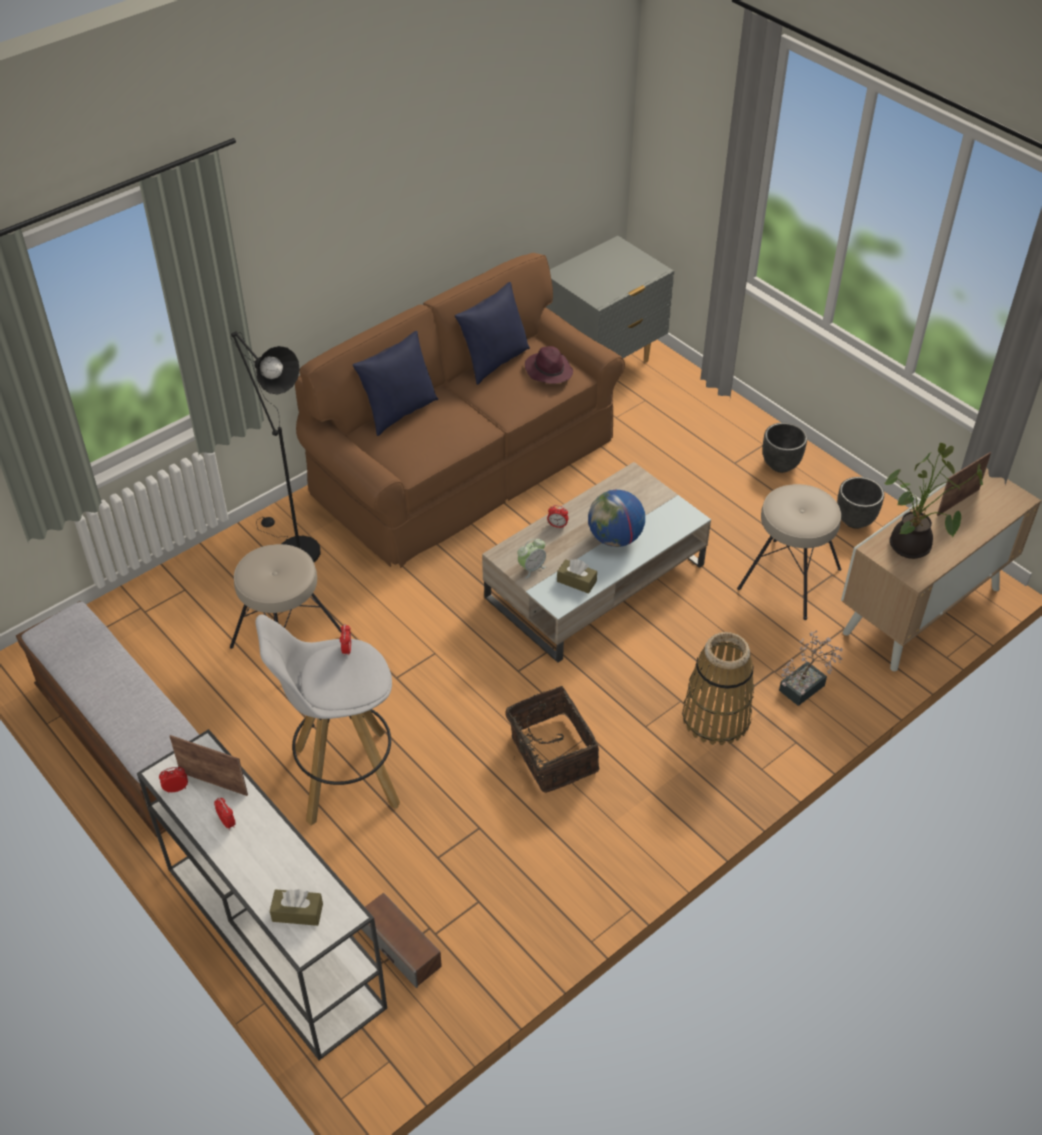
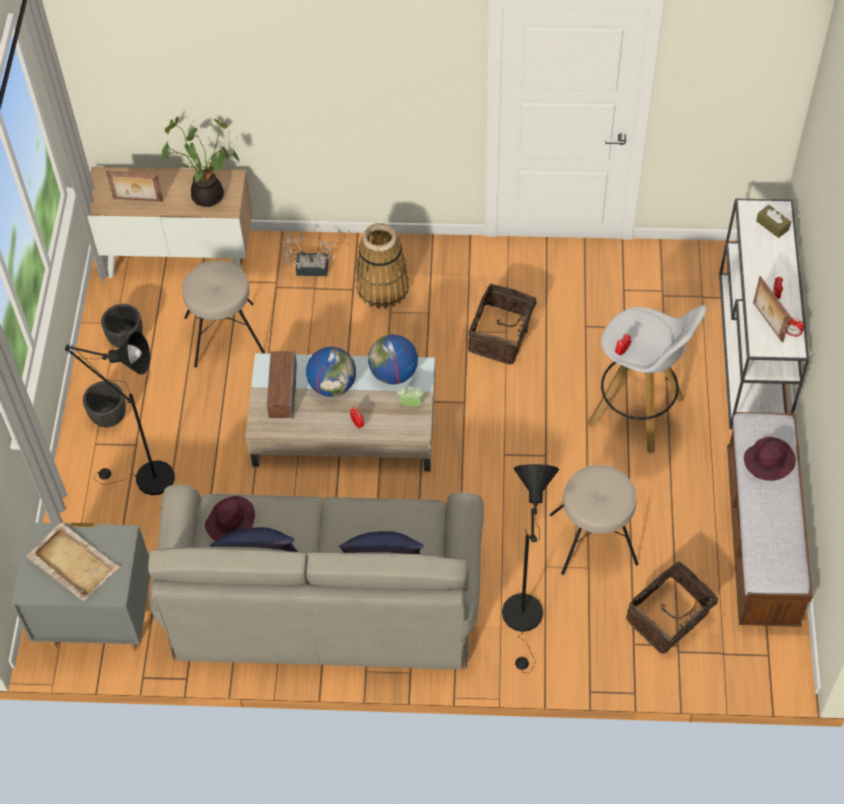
camera: 135 degrees left, 10 degrees up
(134, 716) = (769, 460): none -> purple hat
(167, 625) = (669, 618): none -> basket
(400, 946) = (686, 297): speaker -> speaker (282, 390)
(464, 466) = (324, 600): brown sofa -> grey sofa
(576, 581) = (393, 373): brown tissue box -> globe
(611, 270) = (72, 562): none -> beige tray
(693, 449) = (147, 479): none -> black floor lamp

